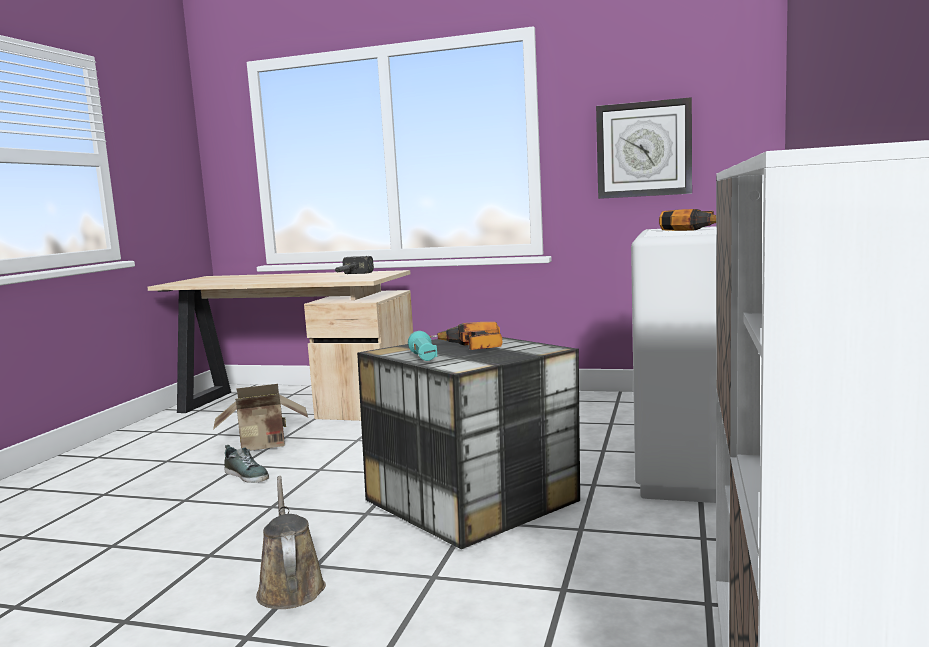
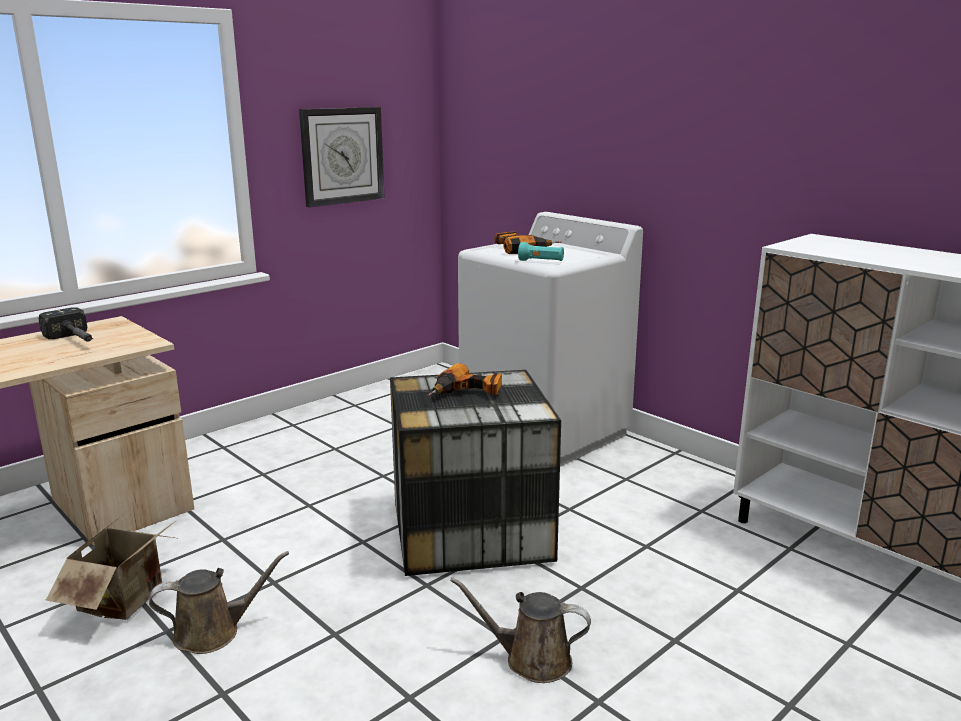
camera: 60 degrees left, 10 degrees up
(247, 475) = (213, 632): shoe -> brown watering can
(423, 358) = (483, 415): turquoise flashlight -> turquoise flashlight (541, 261)

